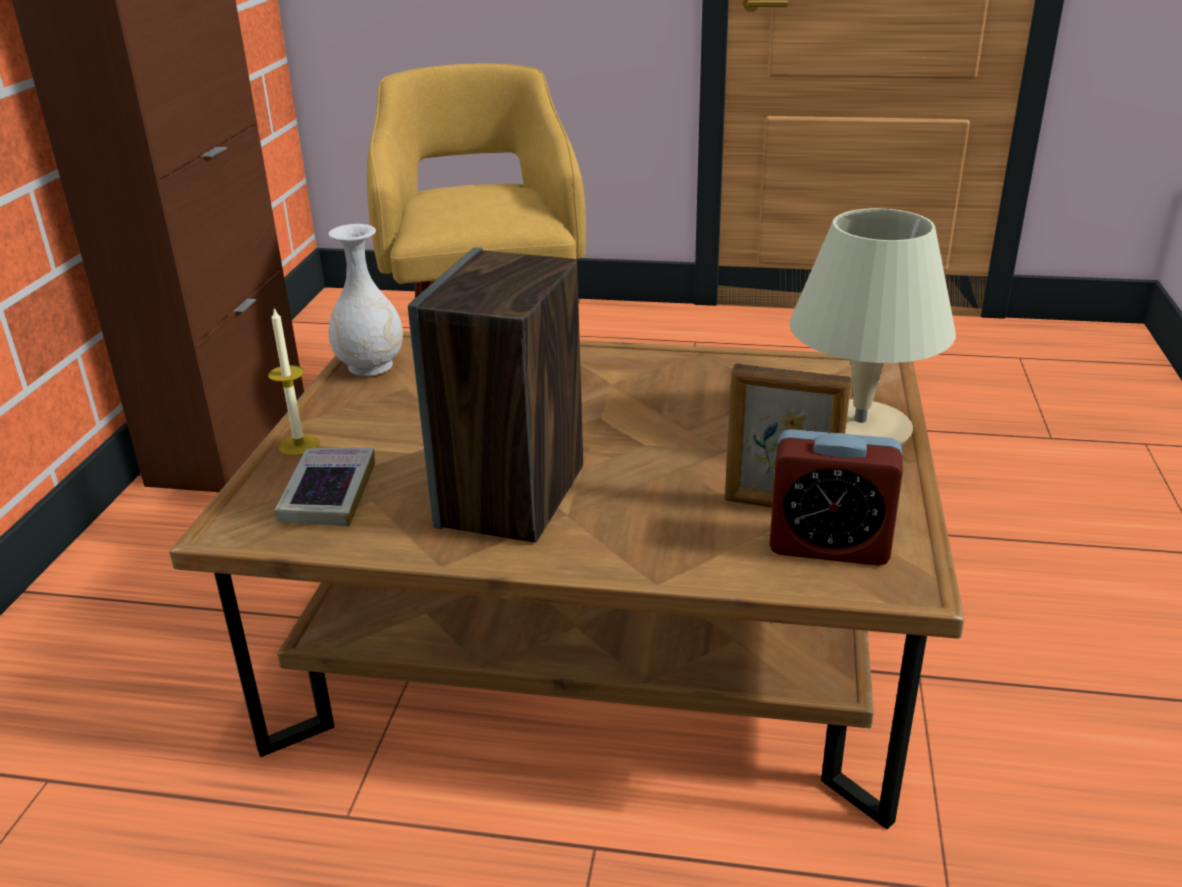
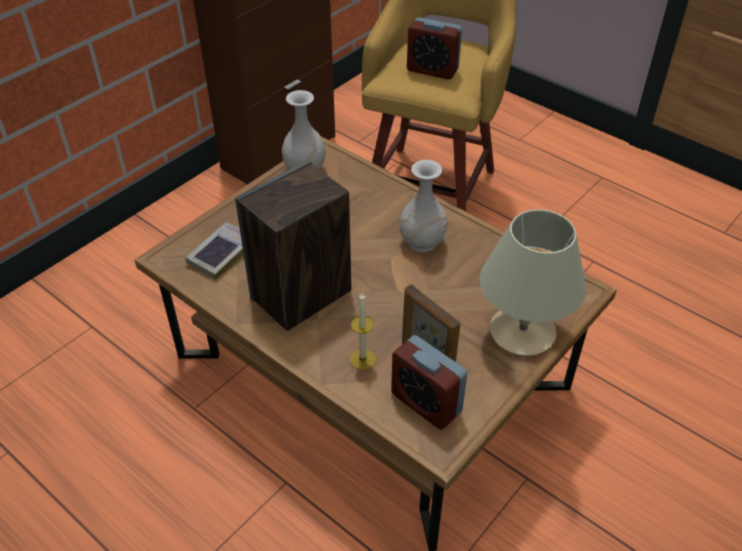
camera: 30 degrees right, 15 degrees up
(299, 445) = (231, 214): candle -> candle (362, 359)
(478, 208) = (432, 70): none -> alarm clock
(625, 388) = (422, 242): none -> white vase

